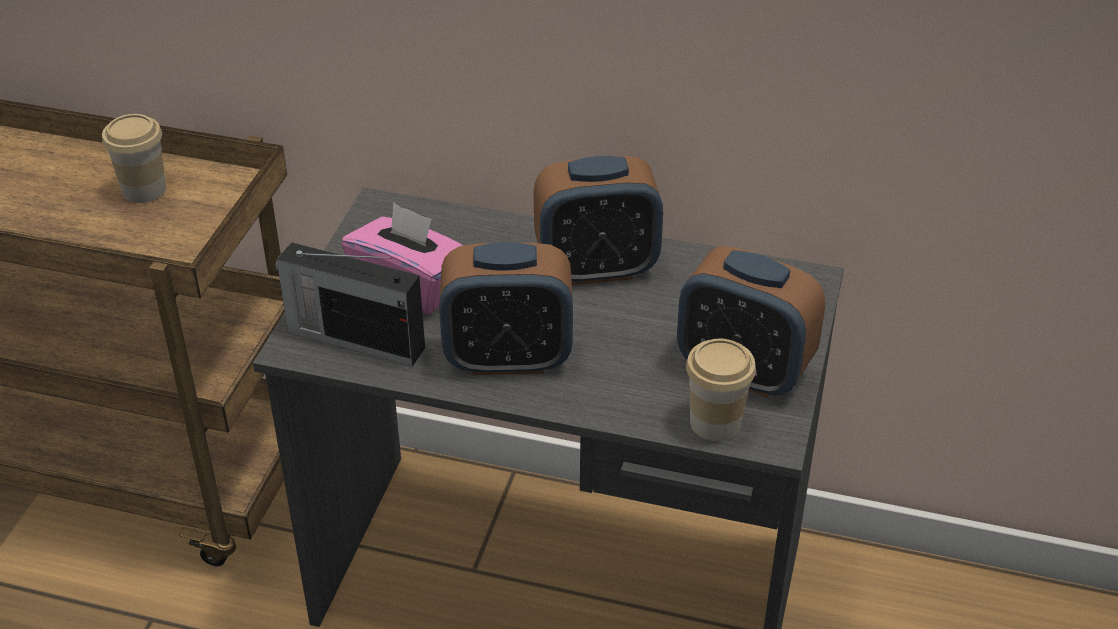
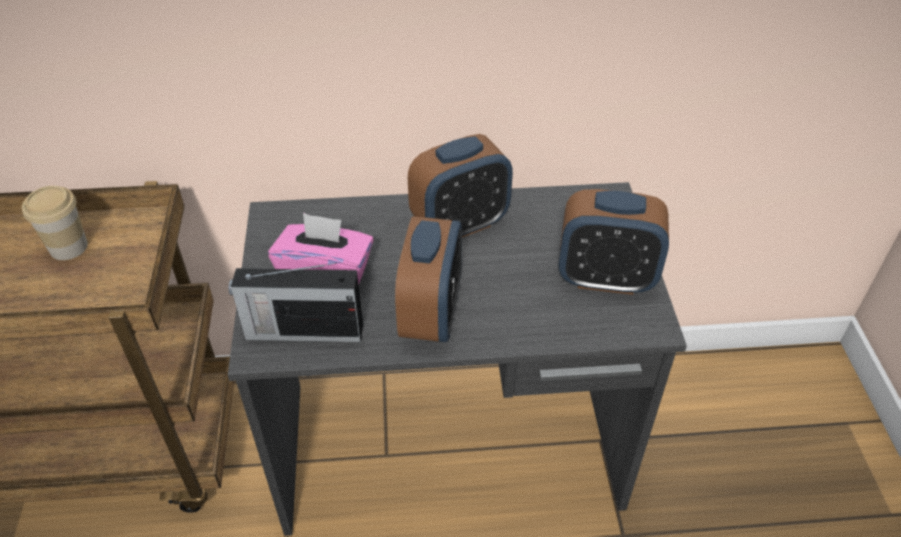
camera: 20 degrees left, 5 degrees up
(508, 358) = (431, 315): alarm clock -> alarm clock turned 60 degrees counterclockwise
(715, 423) = (608, 325): cup -> none

